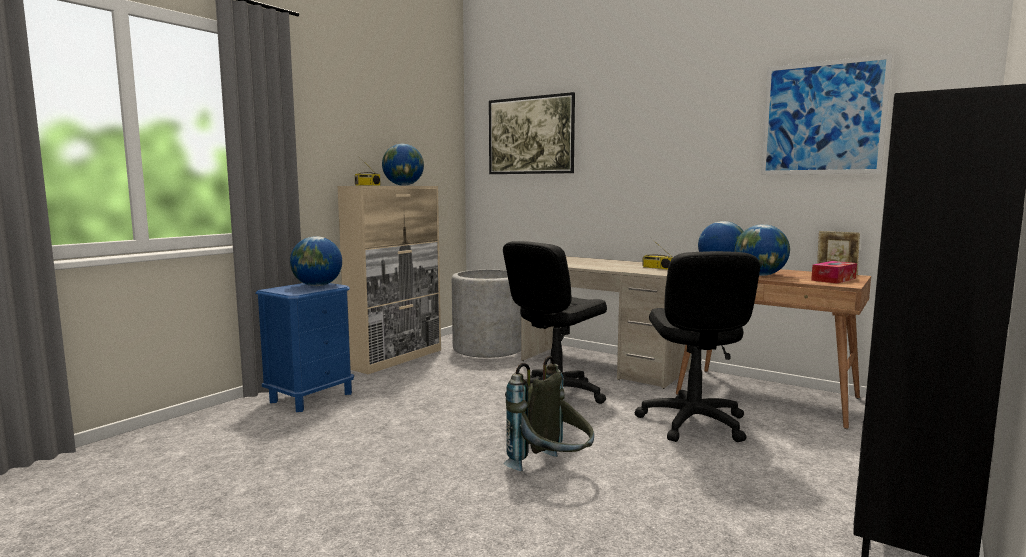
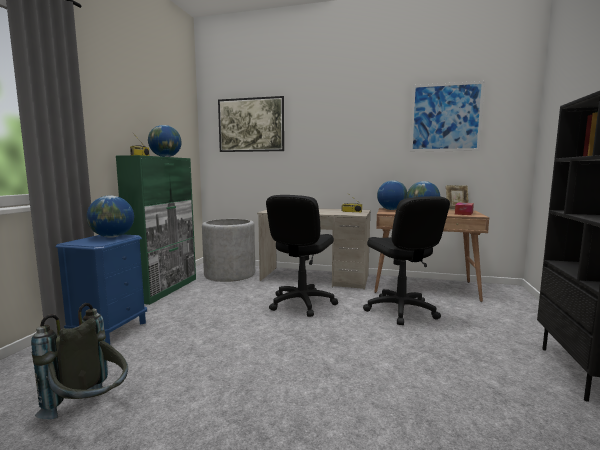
camera: 20 degrees left, 0 degrees up
(396, 358) = (165, 289): beige cabinet -> green cabinet
(552, 471) = (346, 362): grey backpack -> grey backpack (91, 410)

